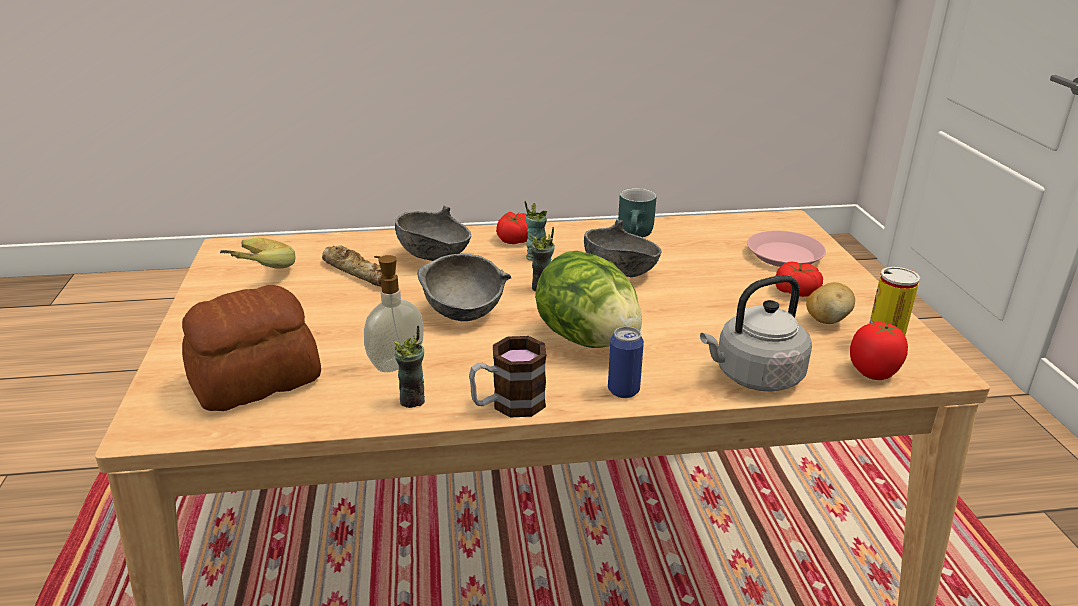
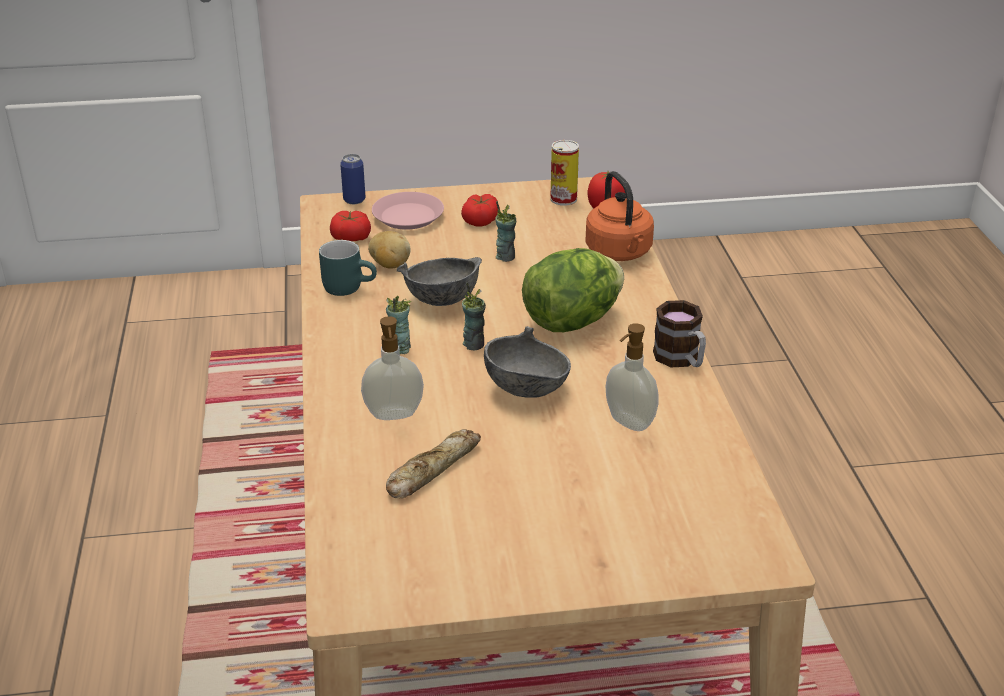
camera: 90 degrees left, 5 degrees up
(253, 273) = (432, 557): banana -> none
(254, 380) = (674, 507): bread -> none
(413, 400) = (685, 407): cup -> cup (505, 256)
(435, 257) = (394, 415): grey bowl -> soap dispenser
(514, 239) = (350, 362): tomato -> tomato (351, 237)
(623, 390) = (649, 308): can -> can (354, 200)
(754, 377) = (620, 253): grey kettle -> orange kettle
(827, 320) = (530, 215): potato -> potato (389, 265)

